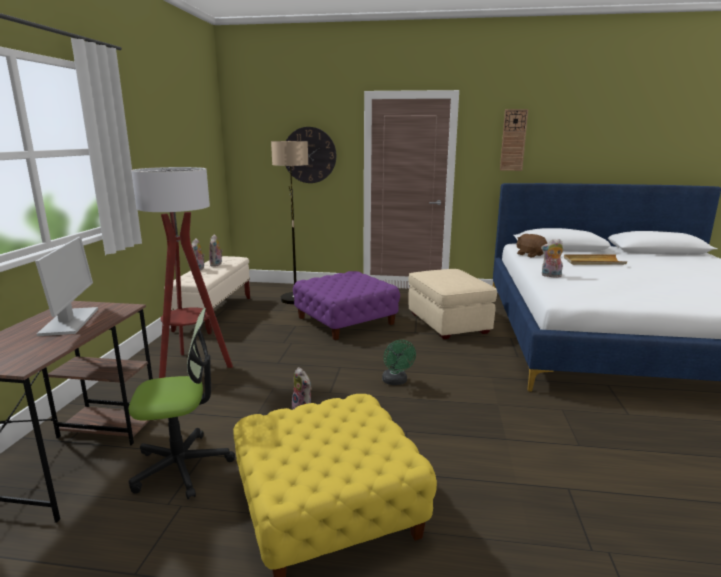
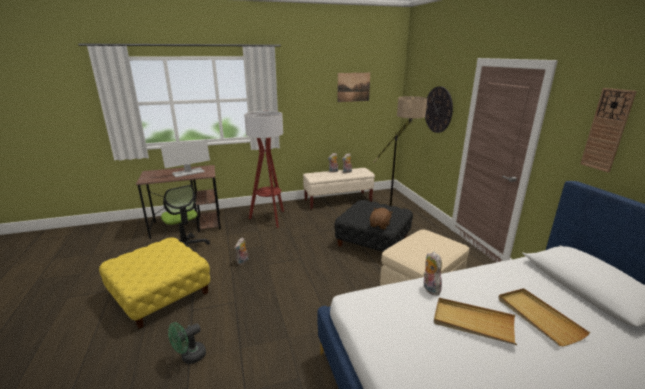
camera: 65 degrees right, 5 degrees up
(187, 133) = (353, 87): none -> picture
(345, 321) = (373, 241): purple ottoman -> black ottoman
(396, 382) = (294, 284): green fan -> green fan (190, 357)
(530, 255) = (510, 269): brown plush toy -> brown plush toy (380, 225)
(601, 273) = (473, 322): none -> beige tray

